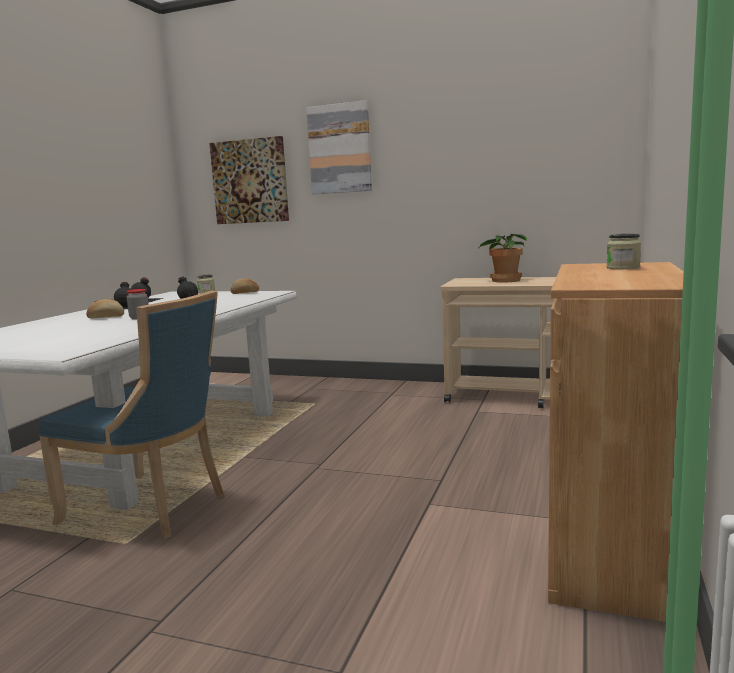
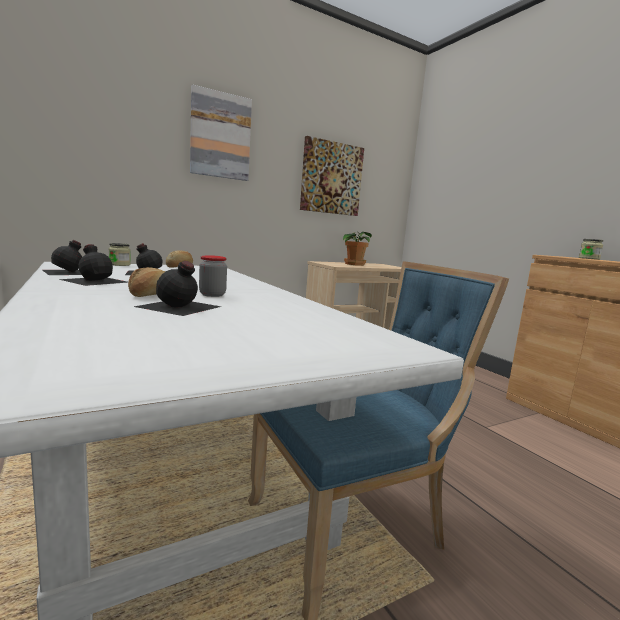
camera: 50 degrees left, 0 degrees up
(84, 325) = (179, 306): none -> black bottle
(250, 181) = (112, 143): picture -> picture (331, 178)

